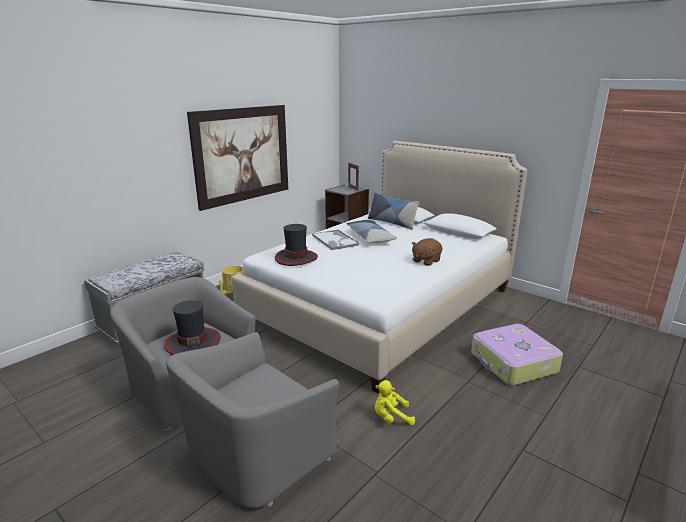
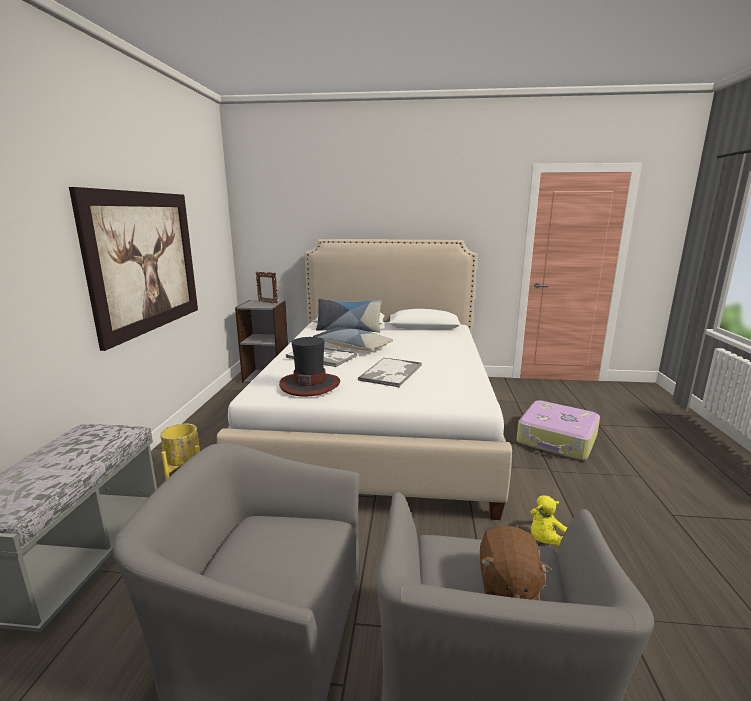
camera: 35 degrees left, 5 degrees down
(193, 342) = (281, 554): hat -> none
(360, 263) = (390, 373): none -> tray
(425, 261) = (445, 356): brown plush toy -> brown plush toy (507, 585)

